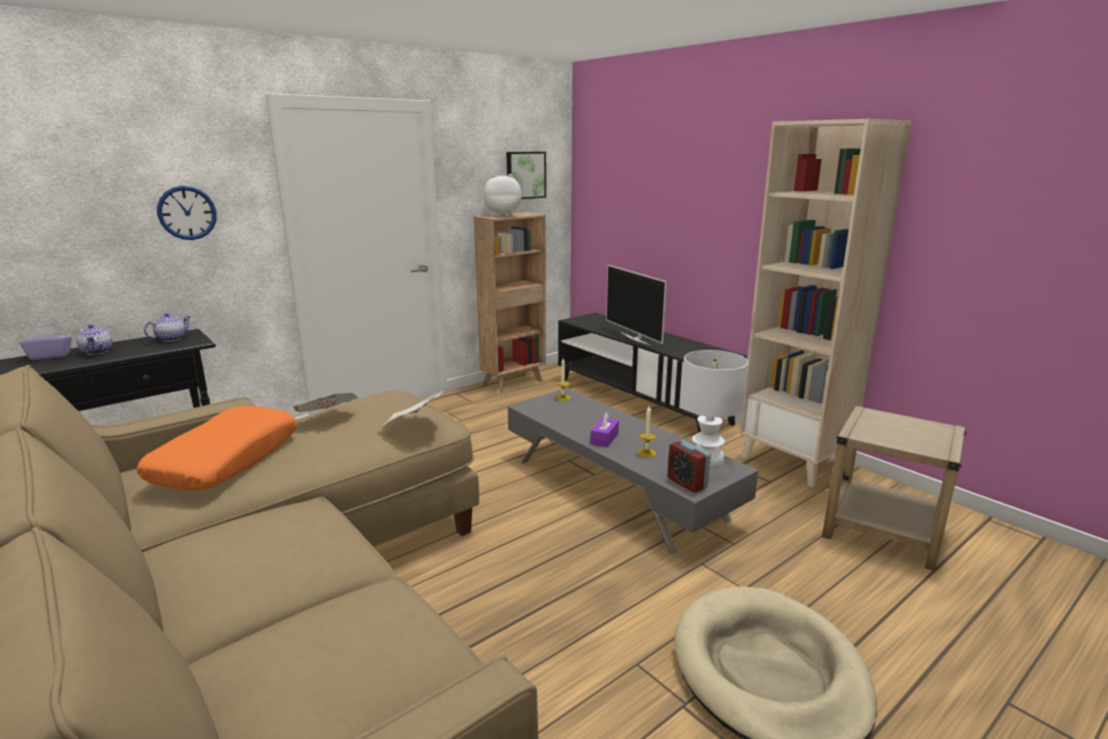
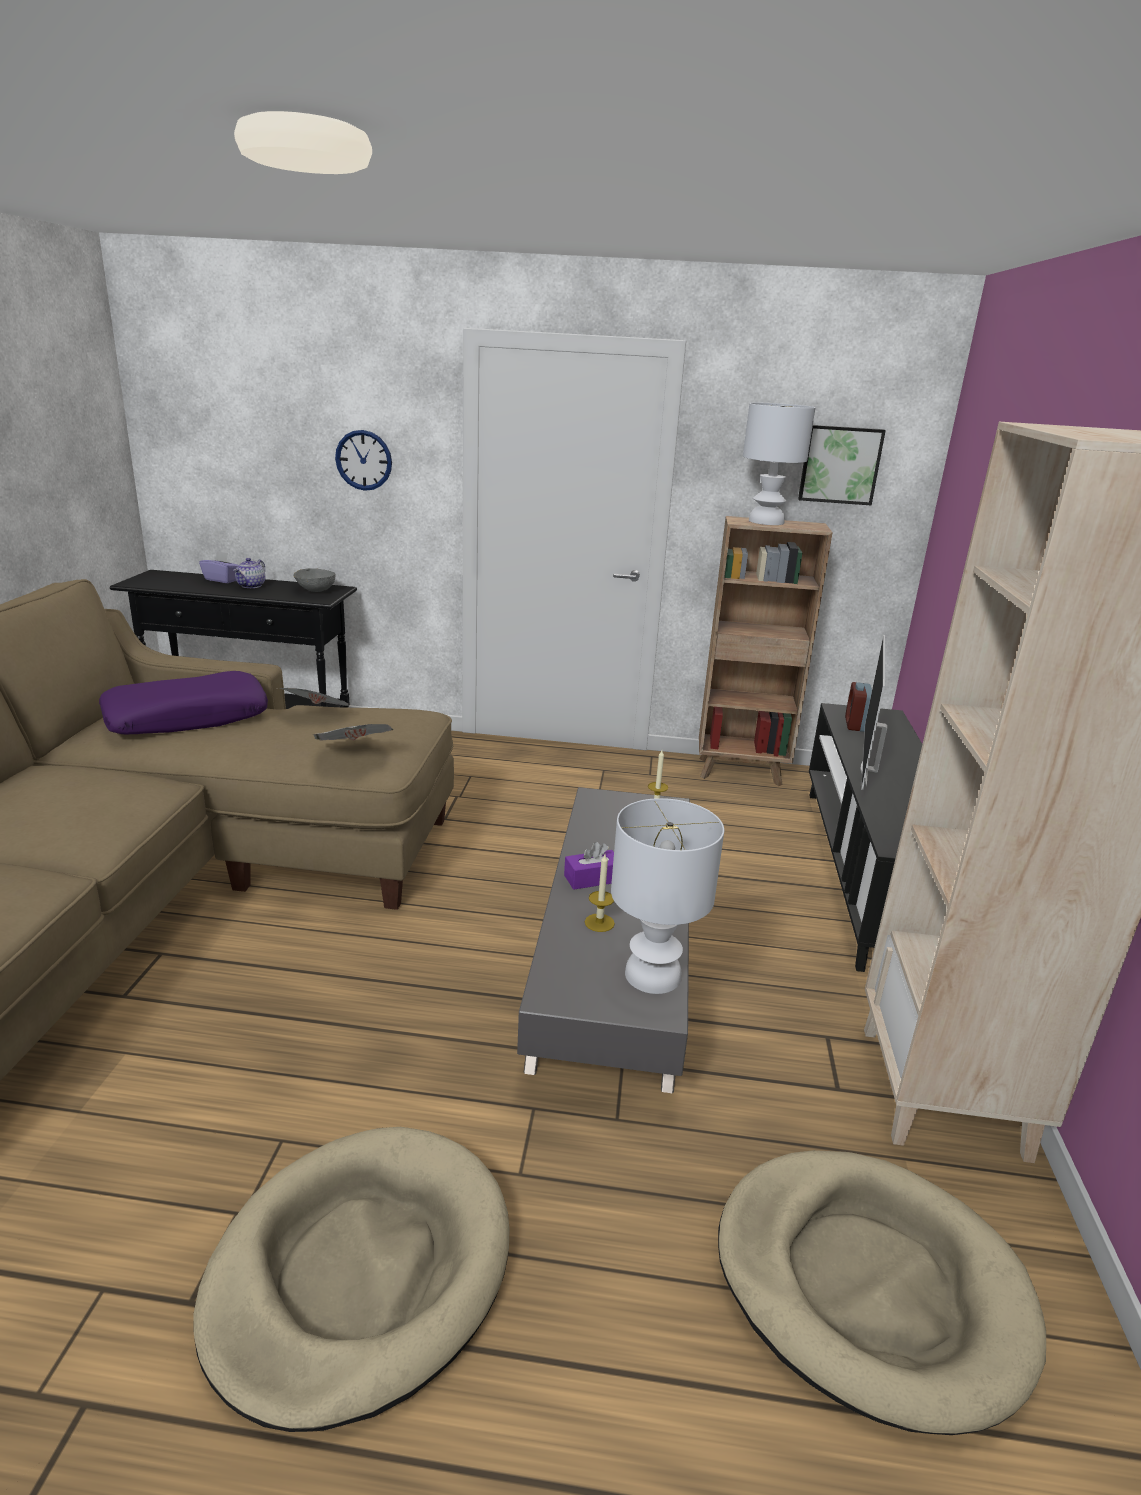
camera: 45 degrees right, 5 degrees up
(171, 339) = (315, 590): teapot -> grey bowl
(226, 460) = (187, 718): orange pillow -> purple pillow
(502, 215) = (765, 521): plush toy -> white table lamp
(687, 483) = (560, 985): alarm clock -> alarm clock (855, 724)
(881, 532) = (869, 1285): beige side table -> beige dog bed

